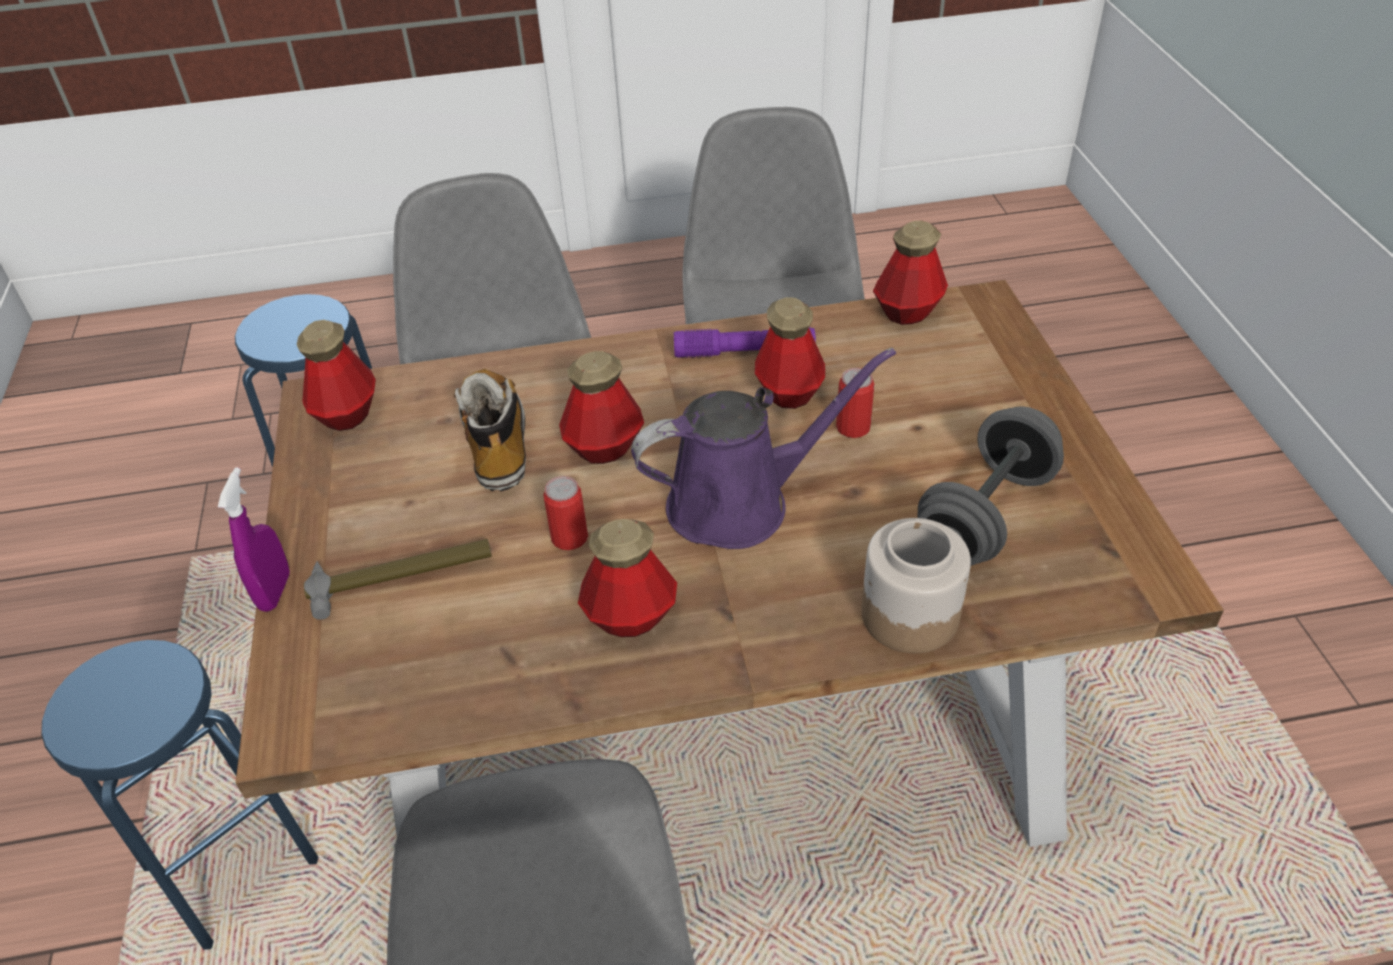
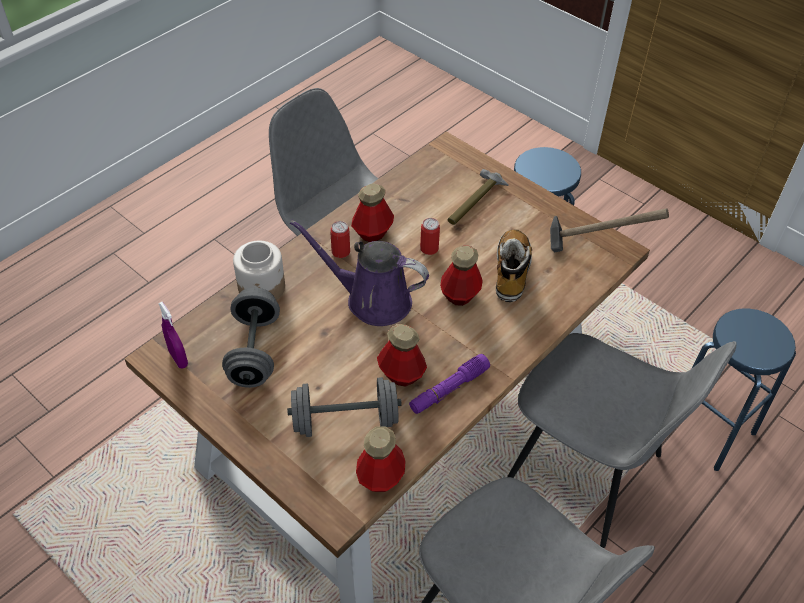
camera: 140 degrees right, 5 degrees up
(275, 591) = (514, 176): purple spray bottle -> purple spray bottle (178, 359)
(347, 414) = (595, 249): bottle -> hammer
(496, 442) = (511, 272): boot -> boot turned 120 degrees counterclockwise
(740, 503) = (372, 300): purple watering can -> purple watering can turned 75 degrees clockwise
(853, 427) = (351, 369): can -> can (340, 252)
(908, 376) = (345, 421): none -> grey dumbbell

